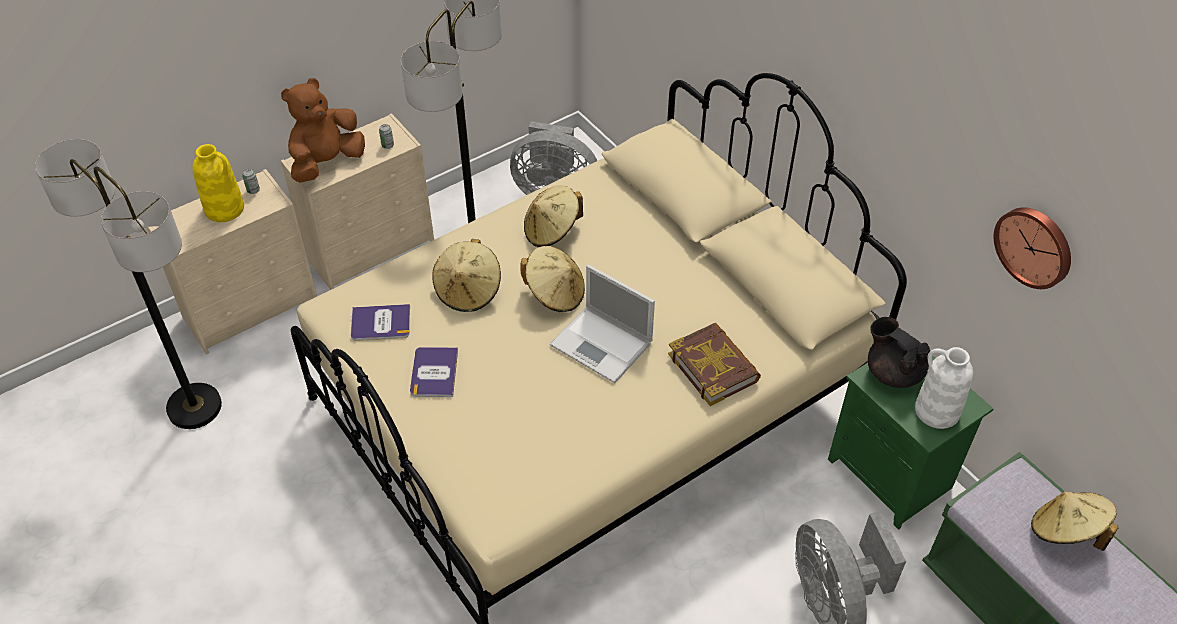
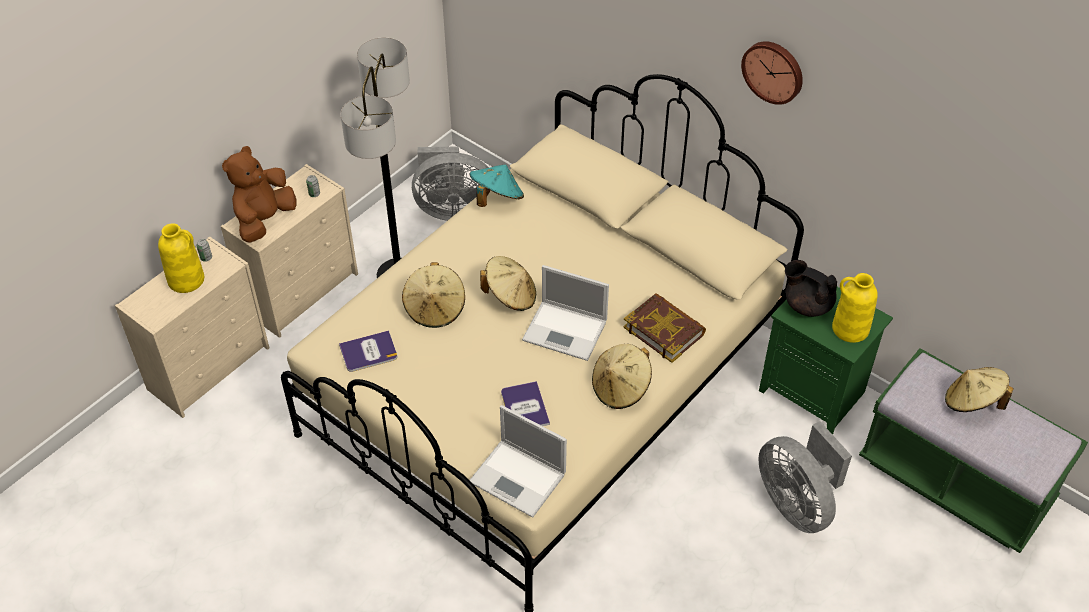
camera: 15 degrees left, 0 degrees up
(194, 407) = (190, 466): floor lamp -> none
(434, 372) = (431, 384): book -> book (524, 407)
(491, 500) = (519, 478): none -> laptop
(552, 231) = (488, 242): beige hat -> beige hat (621, 388)
(577, 185) = (496, 198): none -> turquoise hat
(936, 411) = (849, 329): white vase -> yellow vase
(1035, 246) = (911, 181): wall clock -> wall clock (773, 71)

